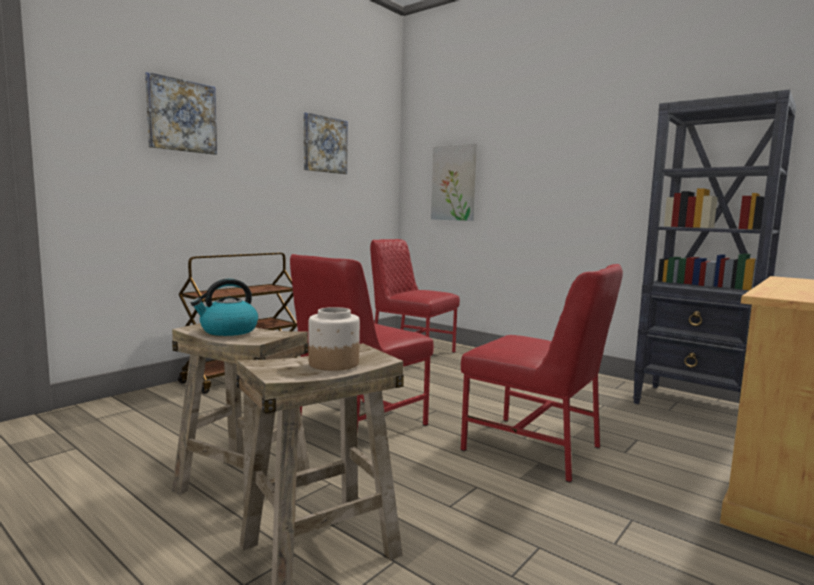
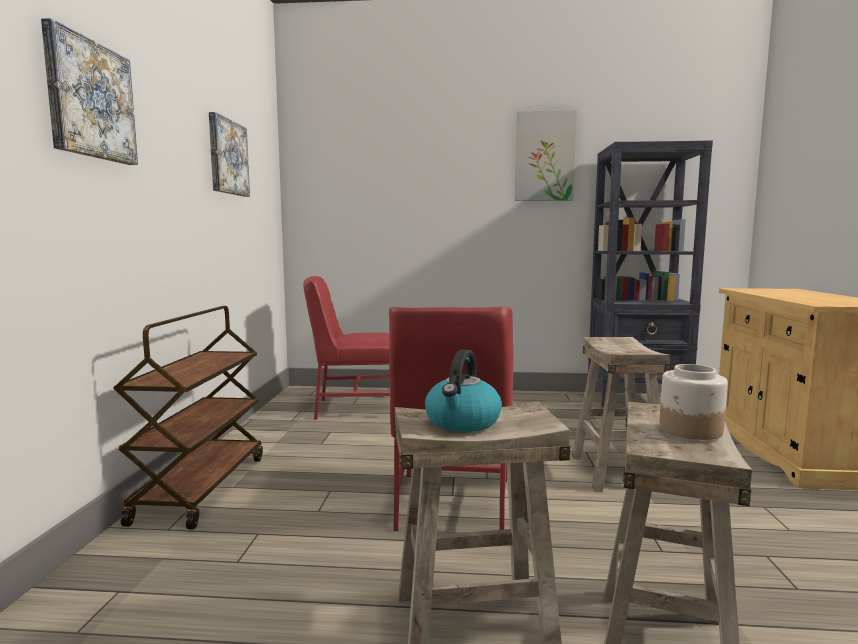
camera: 35 degrees left, 0 degrees up
(454, 183) = (362, 209): picture -> picture (544, 156)
(534, 448) = (617, 472): red chair -> beige stool

